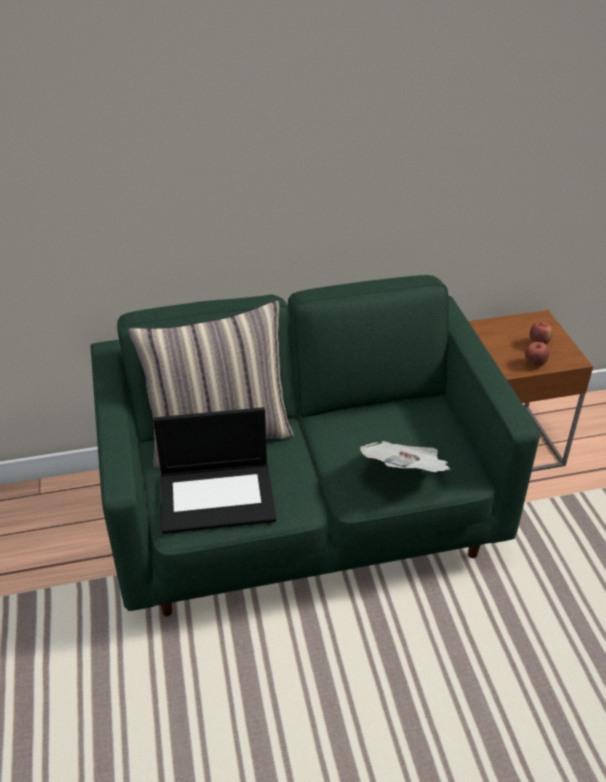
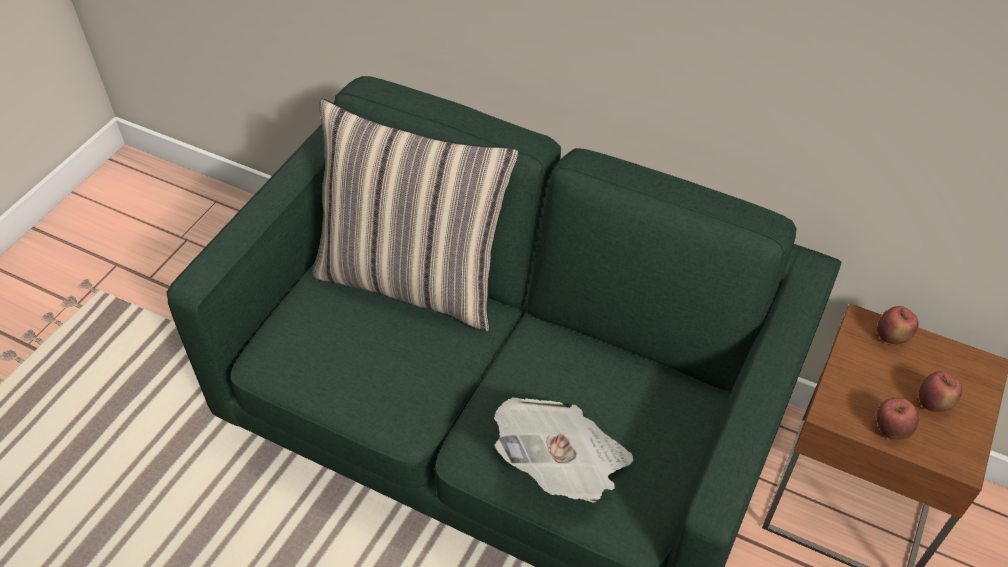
camera: 40 degrees right, 10 degrees up
(218, 496) = (336, 352): laptop -> none
(493, 326) = (891, 337): none -> apple

